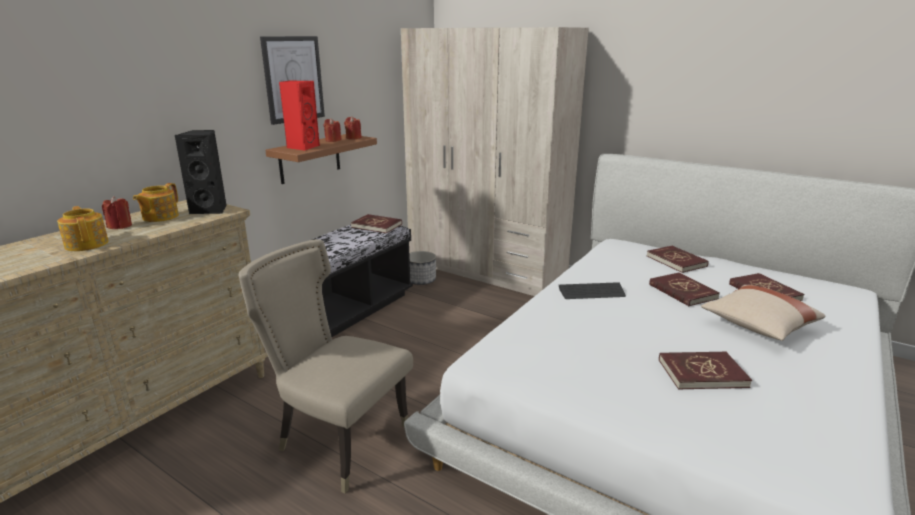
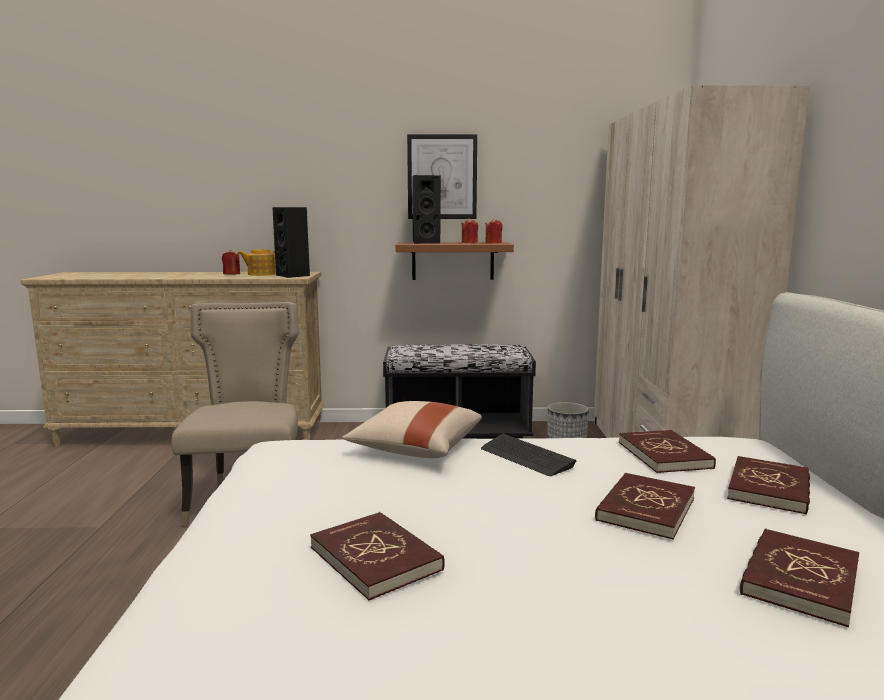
camera: 55 degrees right, 10 degrees down
(87, 244) = (190, 276): teapot -> none
(302, 147) = (424, 243): red speaker -> black speaker
(377, 226) = (504, 348): red book -> red book (664, 455)
(757, 326) = (617, 587): beige pillow -> beige pillow (415, 449)

